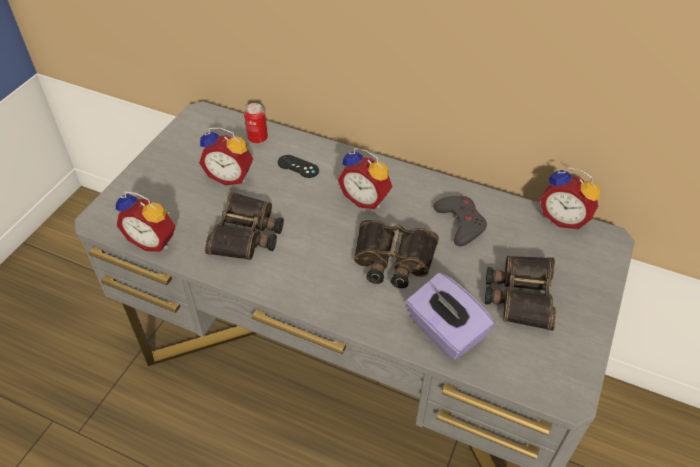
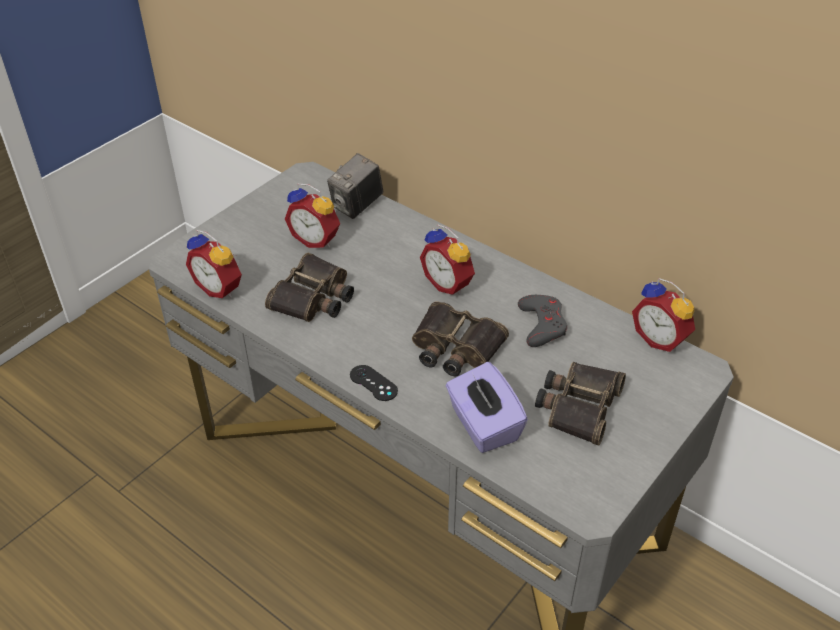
camera: 15 degrees right, 5 degrees down
(257, 138) = (357, 206): can -> camera
(298, 166) = (389, 241): black game controller -> black game controller (373, 383)

